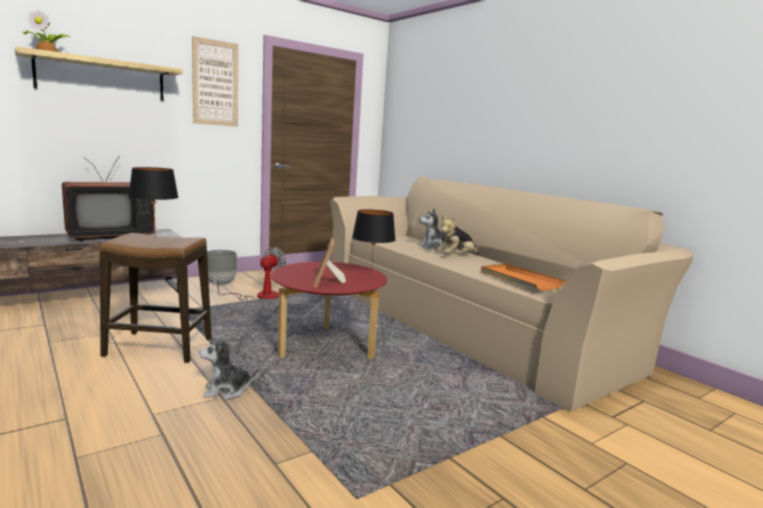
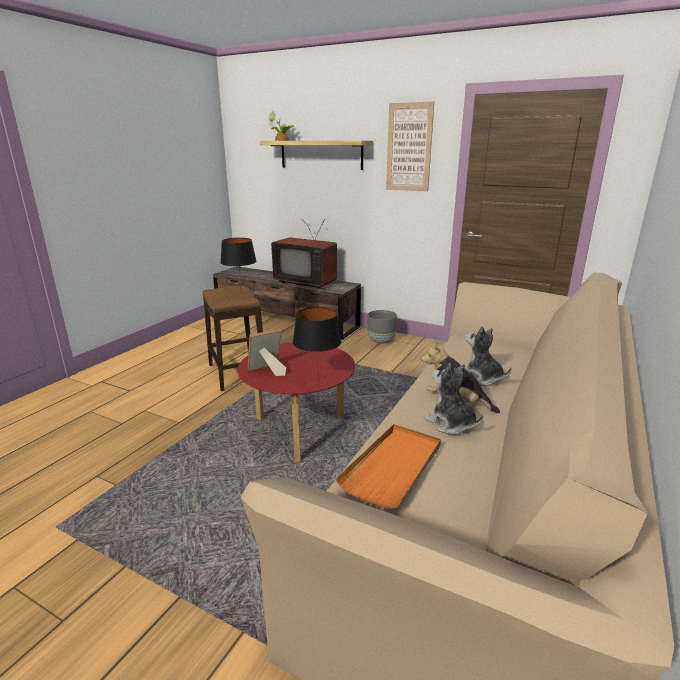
camera: 65 degrees right, 10 degrees up
(226, 391) = (189, 420): plush toy -> plush toy (451, 424)
(259, 296) = (376, 364): fan -> none

